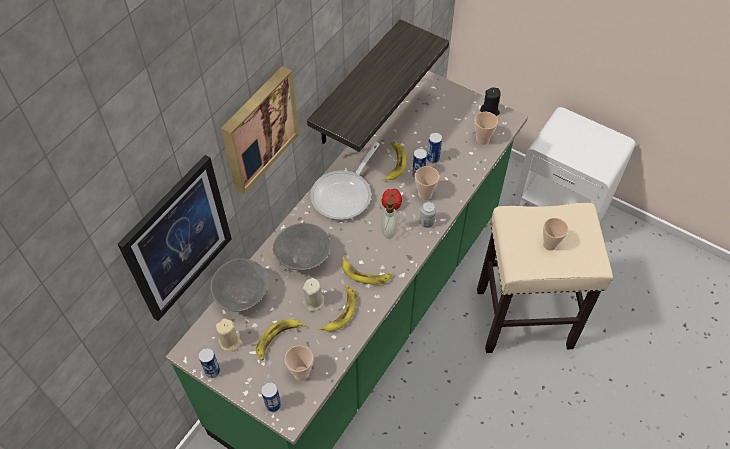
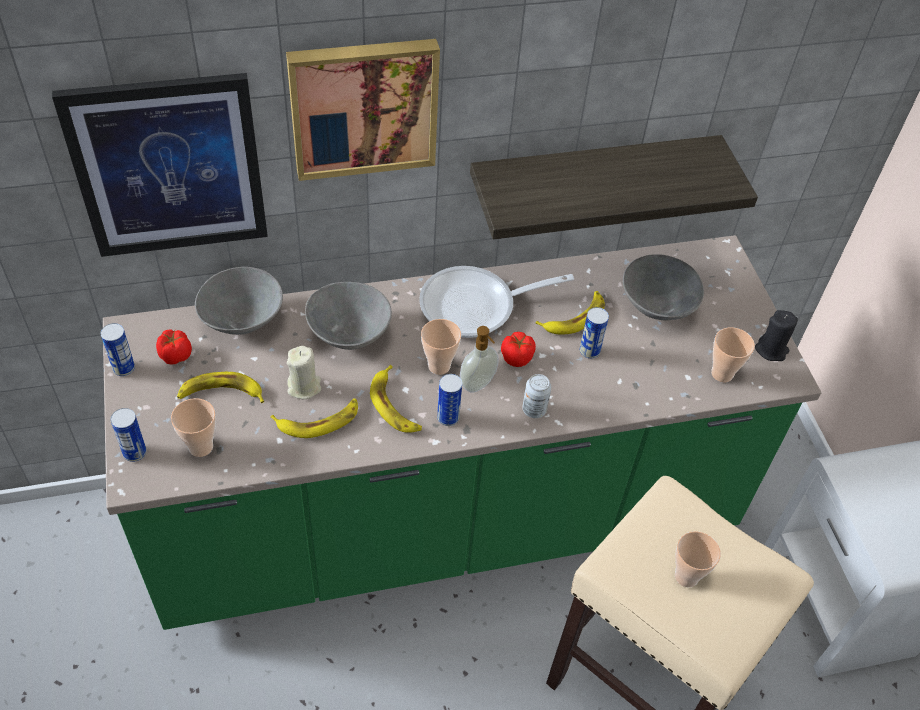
camera: 40 degrees right, 5 degrees down
(230, 341) = (175, 355): beige candle -> tomato
(423, 129) = (657, 308): none -> grey bowl
(425, 194) = (570, 378): cup -> cup (439, 366)
(433, 159) = (629, 348): can -> can (448, 417)

